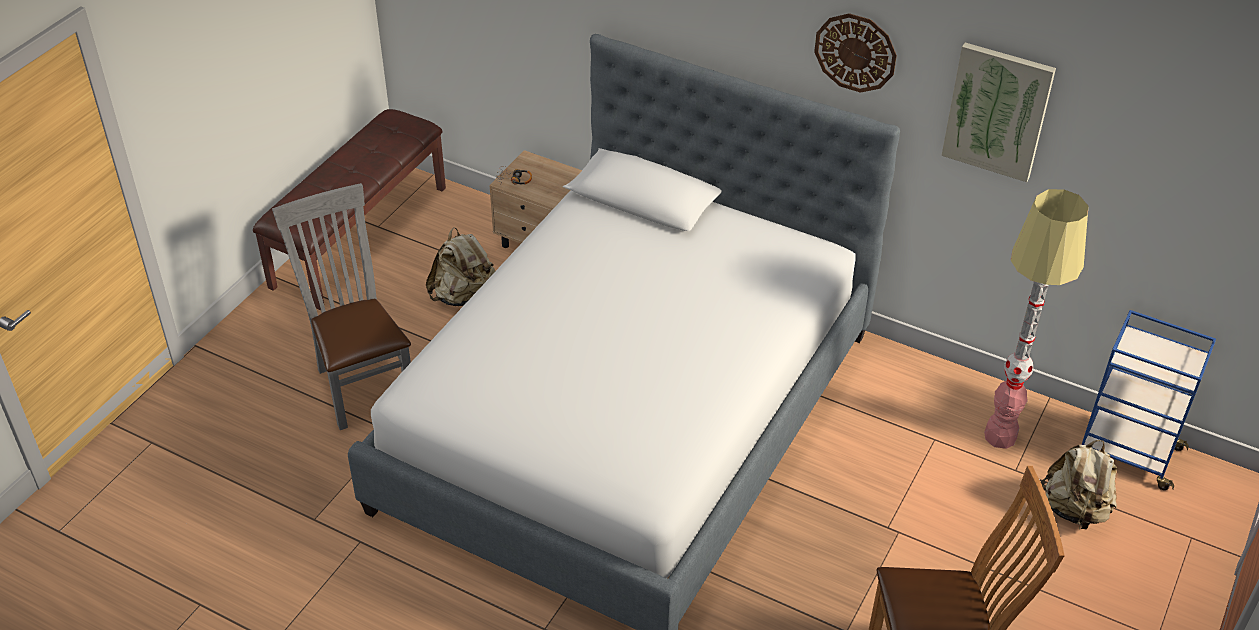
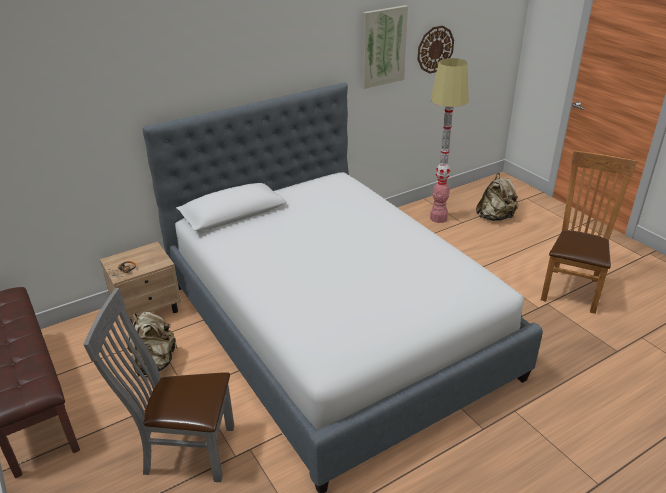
camera: 60 degrees left, 10 degrees down
(855, 52) = (308, 50): wall clock -> wall clock (435, 49)
(1127, 453) = (470, 193): blue cart -> none

